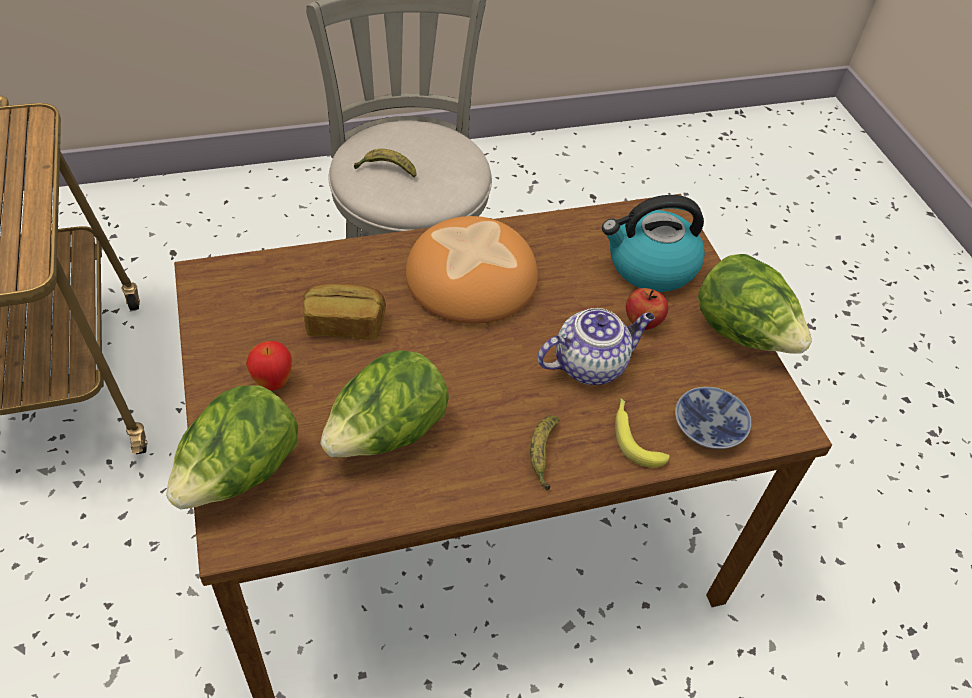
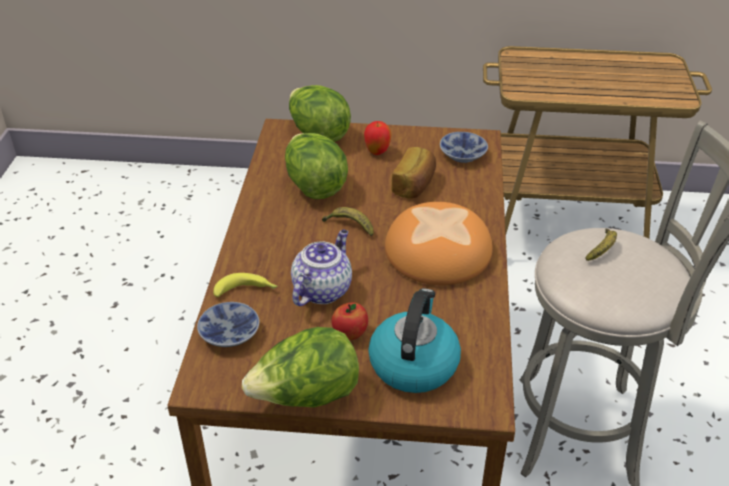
camera: 115 degrees right, 10 degrees down
(252, 290) = (461, 154): none -> bowl
(542, 455) = (260, 243): banana -> banana (349, 226)
(590, 364) = (322, 289): teapot -> teapot turned 150 degrees counterclockwise

